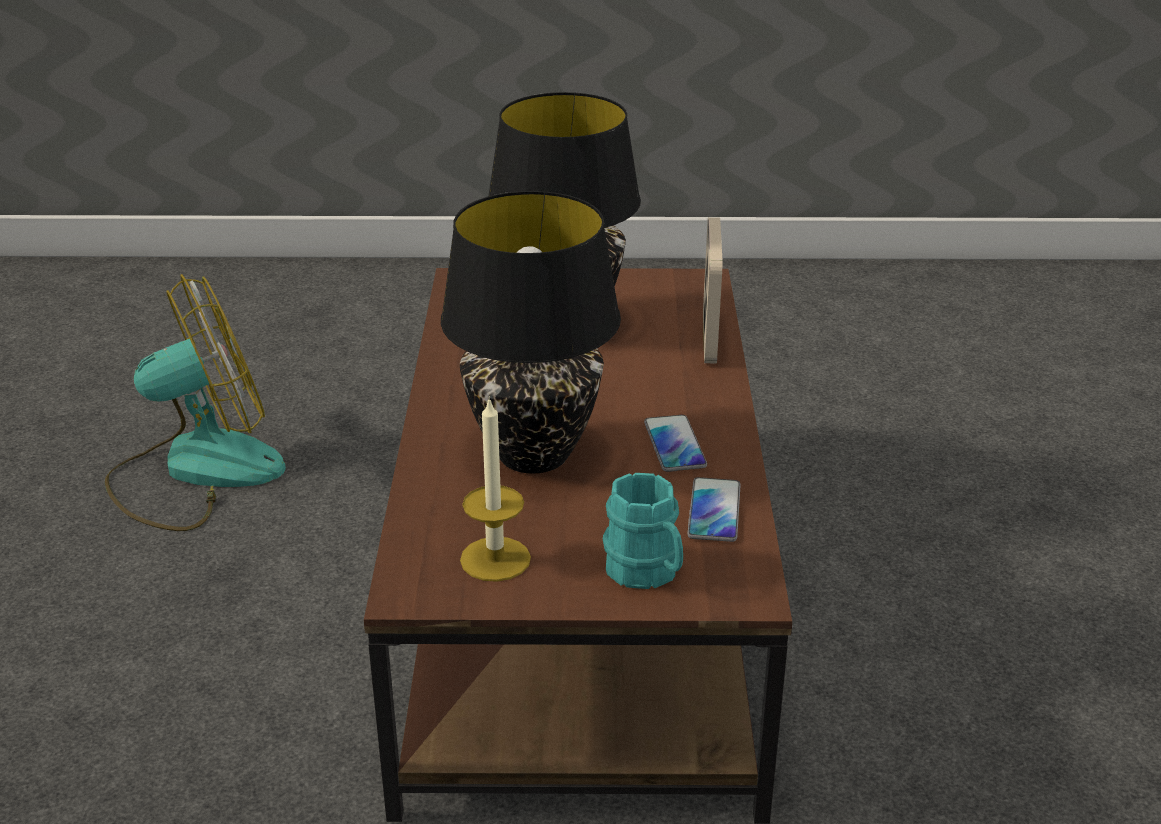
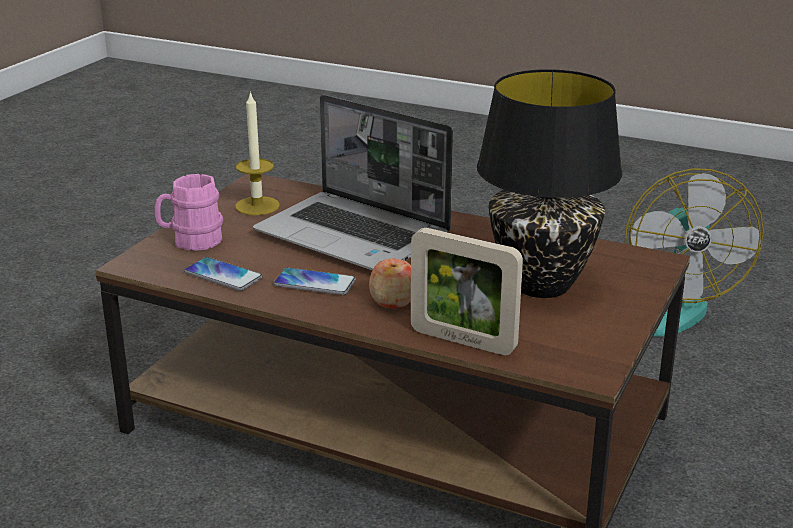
camera: 115 degrees right, 5 degrees down
(532, 454) = (355, 235): black table lamp -> laptop
(647, 573) = (191, 241): turquoise mug -> pink mug
(670, 389) = (393, 301): none -> apple

